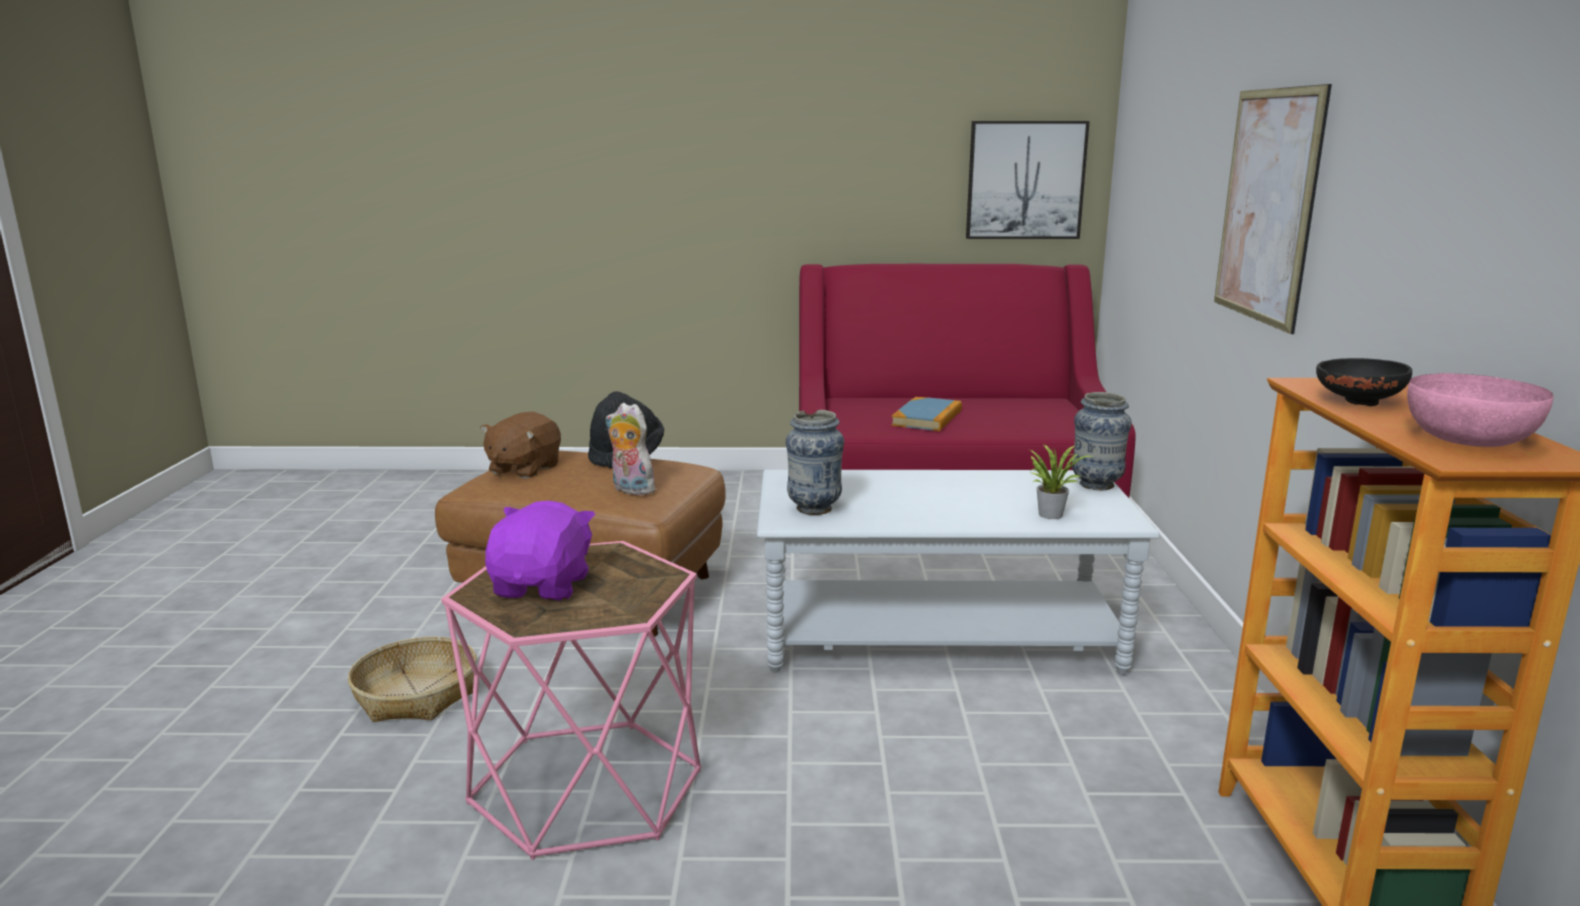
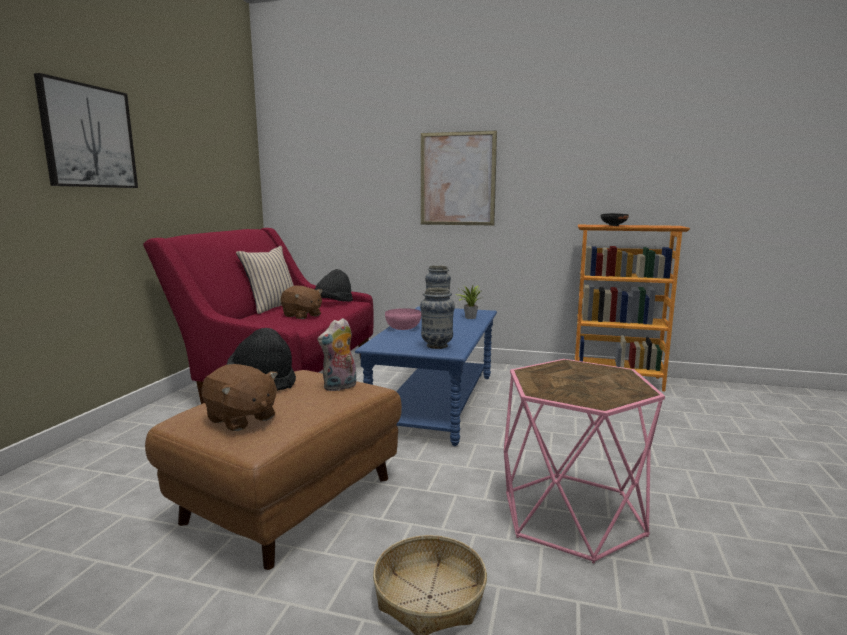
camera: 75 degrees left, 5 degrees down
(543, 586) = (586, 387): purple plush toy -> none
(927, 418) = (302, 316): book -> brown plush toy
(939, 636) = (436, 403): grey coffee table -> blue coffee table
(964, 397) = (272, 307): none -> beige pillow
(1025, 180) = (233, 180): picture -> picture (88, 136)
(1043, 419) = (333, 303): none -> black hat
(1469, 440) = (656, 226): pink bowl -> pink bowl (403, 328)

